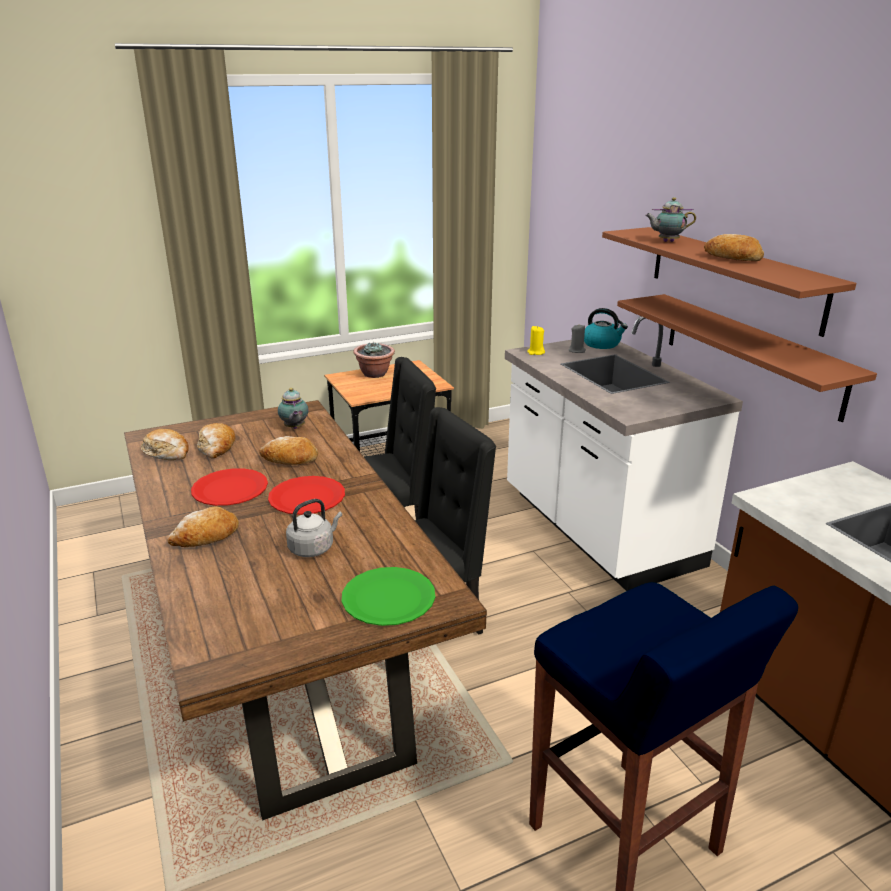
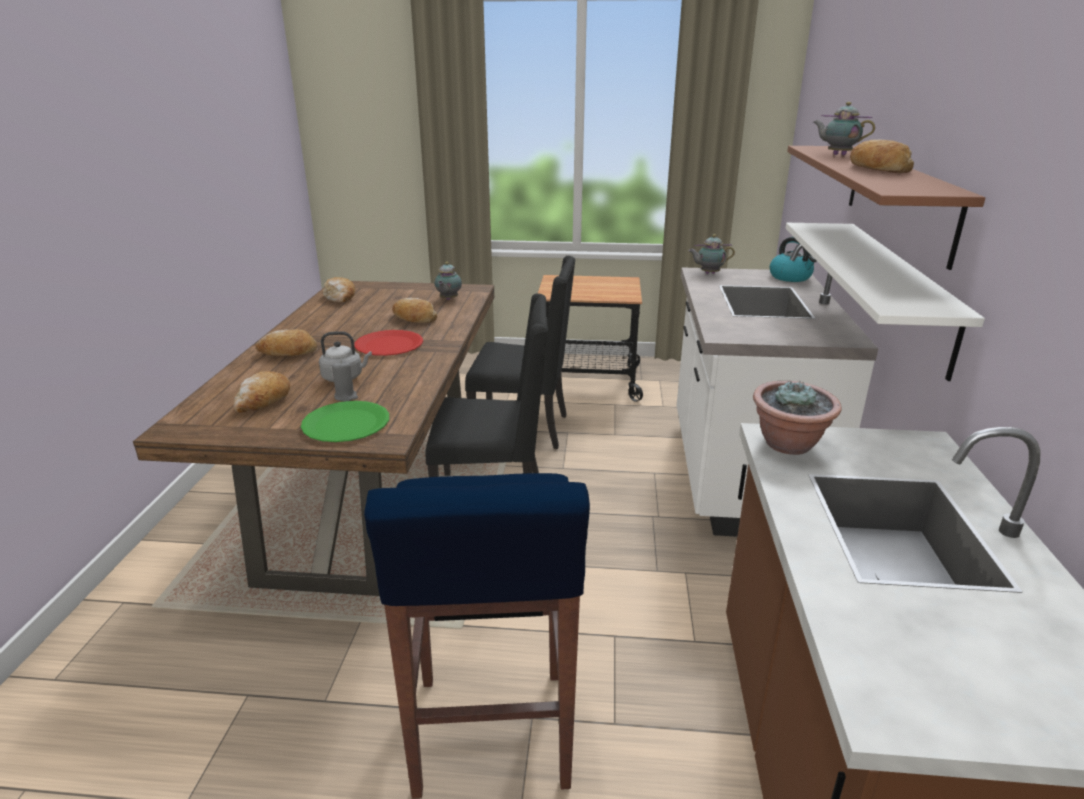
camera: 30 degrees right, 0 degrees up
(216, 448) = (375, 301): bread -> bread (263, 401)
(230, 489) = (346, 328): red plate -> none
(375, 374) = (585, 281): potted plant -> potted plant (789, 444)
(535, 352) = (708, 273): yellow candle -> teapot
(577, 351) = (754, 278): grey candle -> grey candle (346, 397)
(750, 353) = (897, 292): brown shelf -> white shelf

